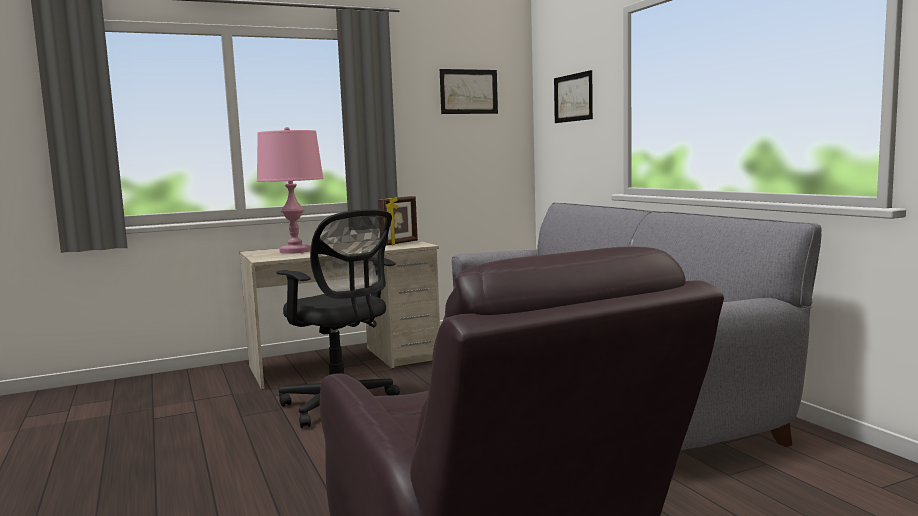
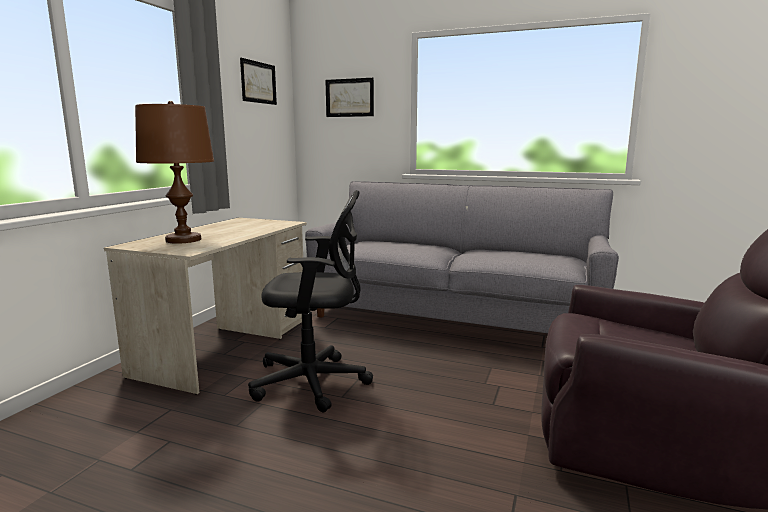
camera: 45 degrees left, 5 degrees up
(295, 251) = (183, 240): pink table lamp -> brown table lamp
(400, 243) = (261, 223): picture frame -> none

